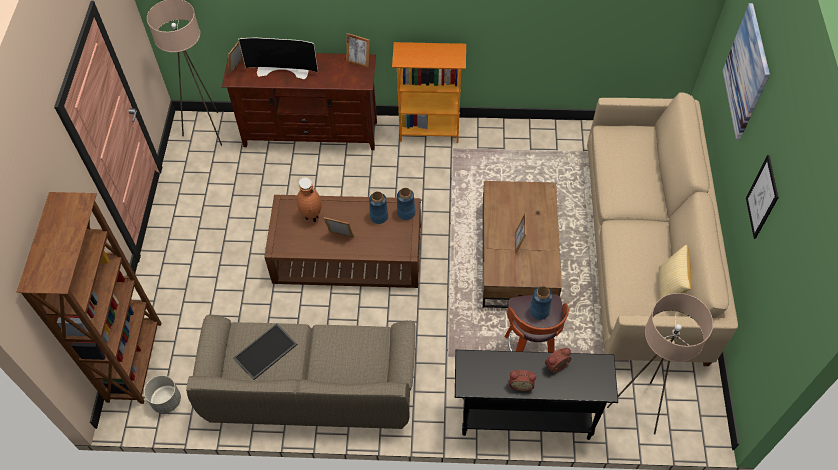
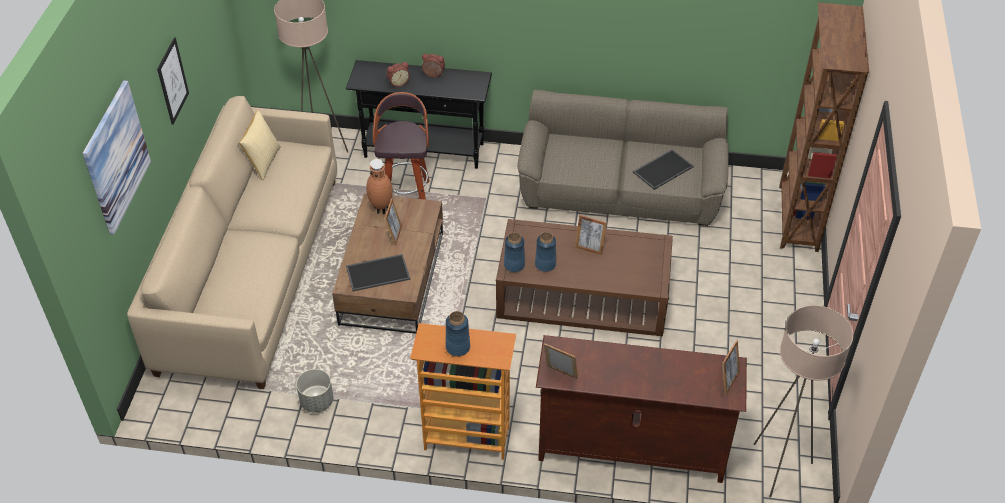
camera: 175 degrees left, 10 degrees down
(167, 401) = (757, 186): grey planter -> grey planter (316, 401)
(283, 69) = (664, 374): television -> none
(311, 217) = (622, 271): brown vase -> brown vase (382, 209)
(523, 204) = (378, 272): none -> tray
(539, 311) = (399, 136): blue vase -> blue vase (458, 347)

